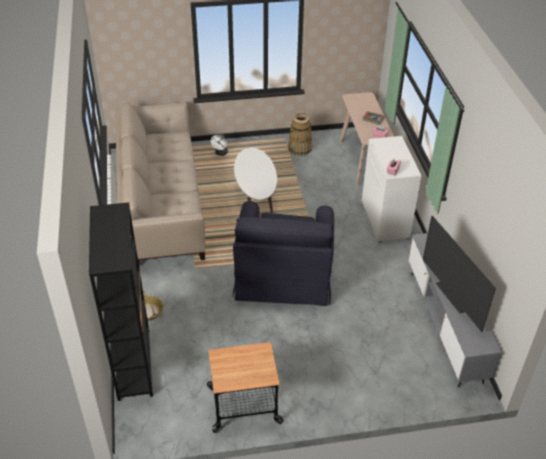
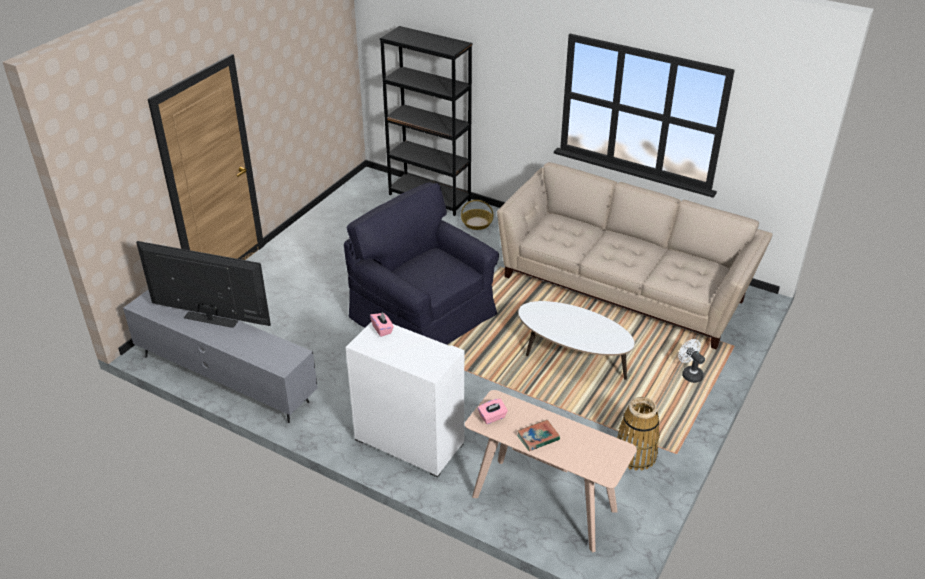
camera: 130 degrees right, 5 degrees down
(244, 405) = (322, 227): cart -> none

